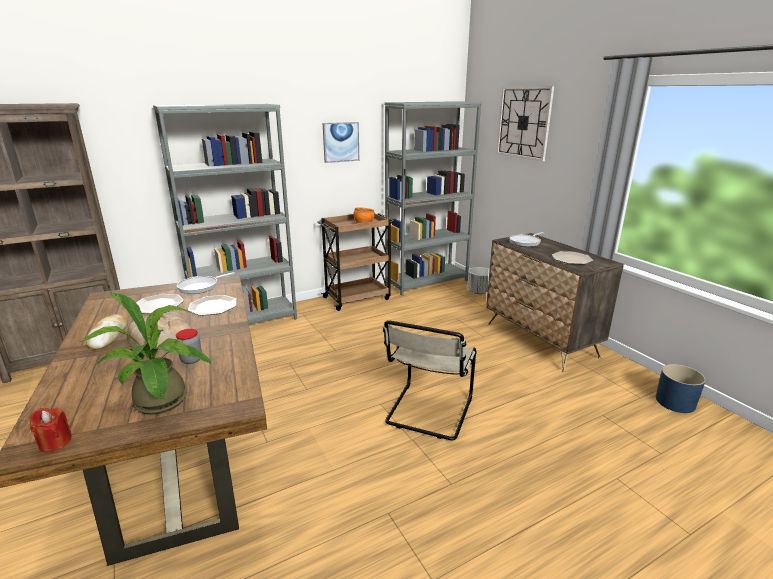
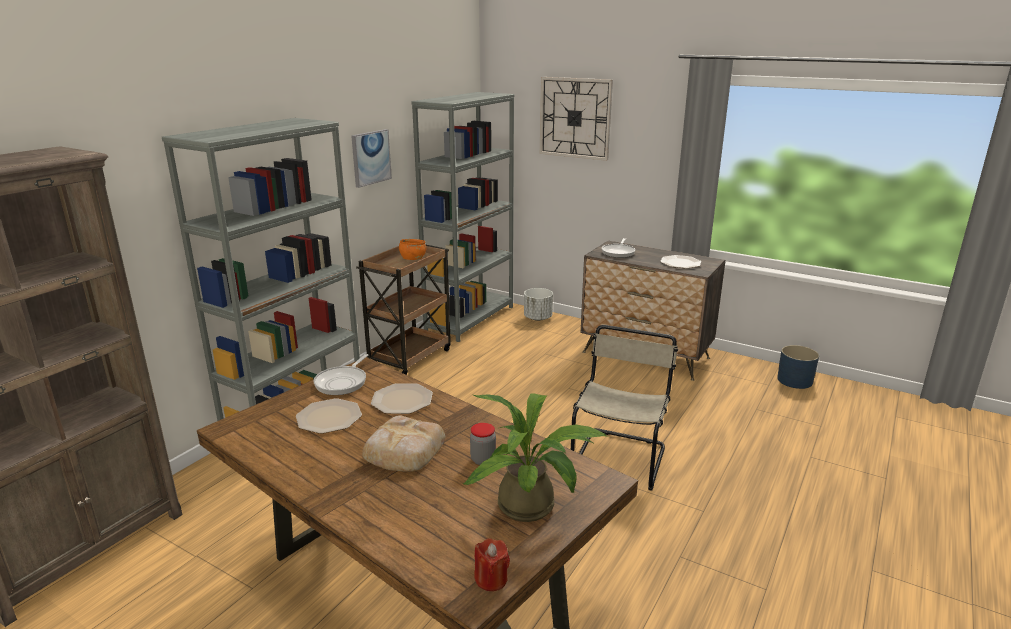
camera: 30 degrees left, 0 degrees up
(109, 336) = (337, 469): bread -> none
(428, 412) = (620, 457): beige chair -> beige chair turned 150 degrees counterclockwise

